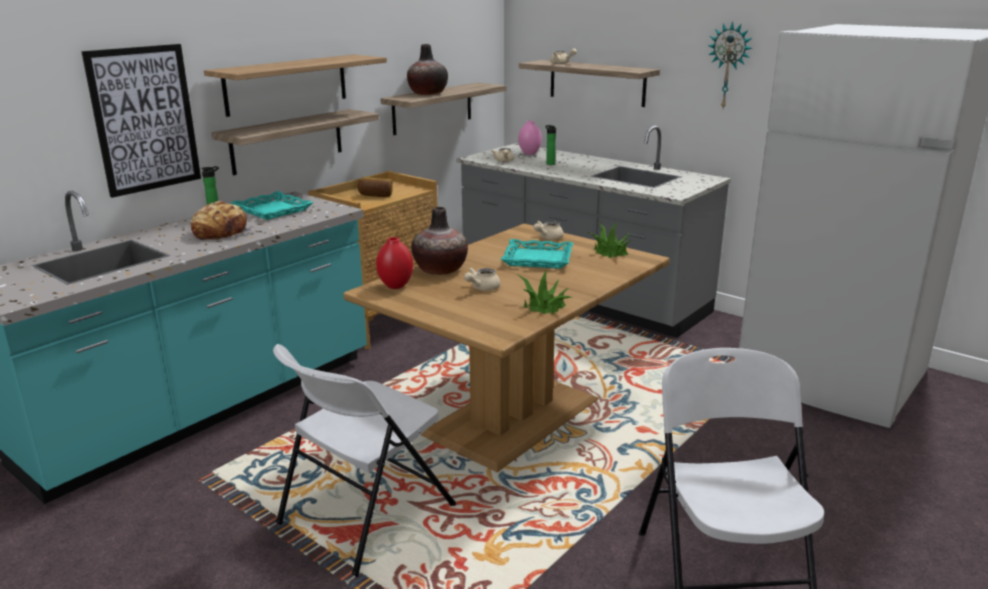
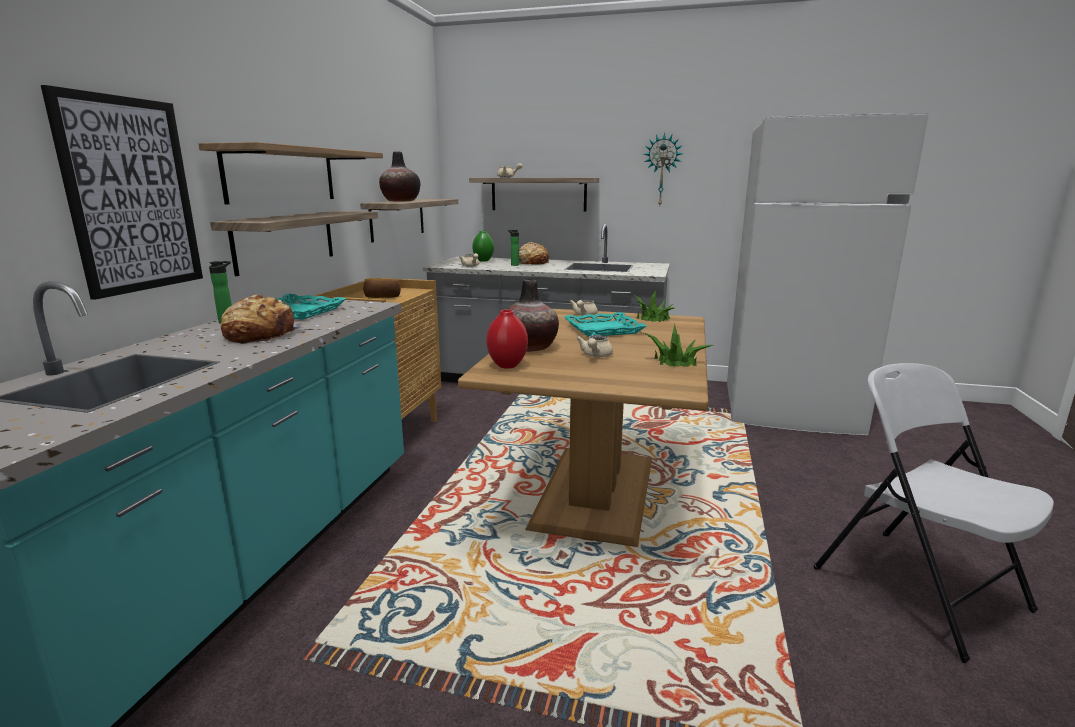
camera: 25 degrees left, 5 degrees down
(366, 514) = (551, 633): white chair -> none
(529, 153) = (483, 260): pink vase -> green vase
(576, 161) = (532, 262): none -> bread

